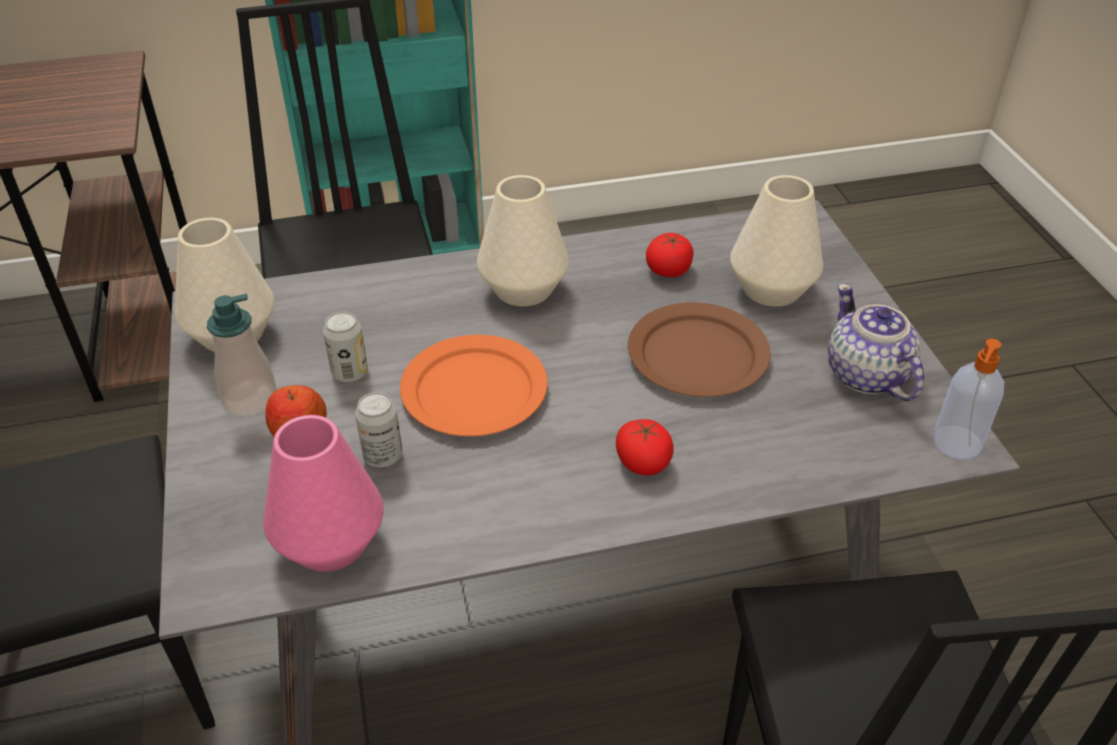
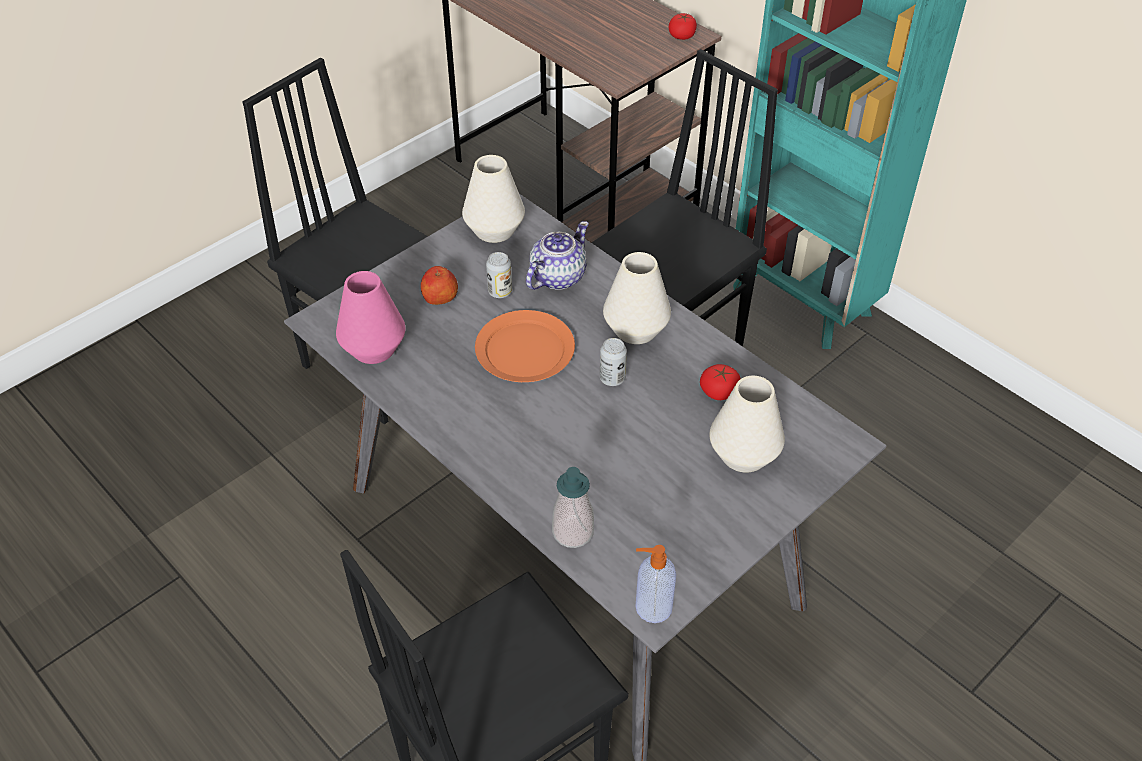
camera: 60 degrees right, 5 degrees up
(250, 400) = (450, 265): soap dispenser -> soap dispenser (573, 532)
(383, 456) = (446, 337): can -> can (612, 378)
(643, 461) = (520, 450): tomato -> tomato (682, 35)
(698, 354) = (639, 440): brown plate -> none
(866, 375) = (687, 537): teapot -> teapot (557, 277)

